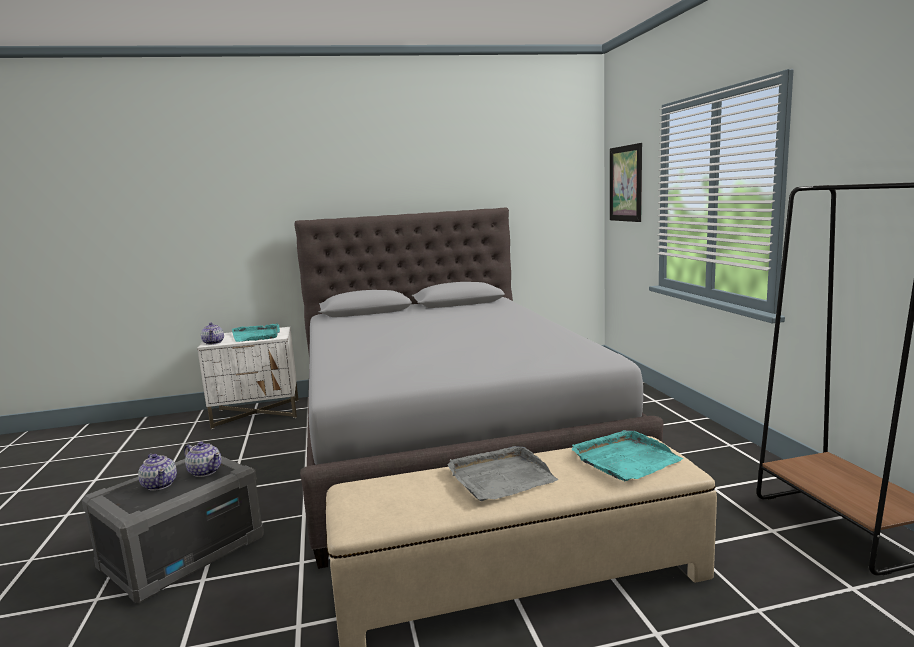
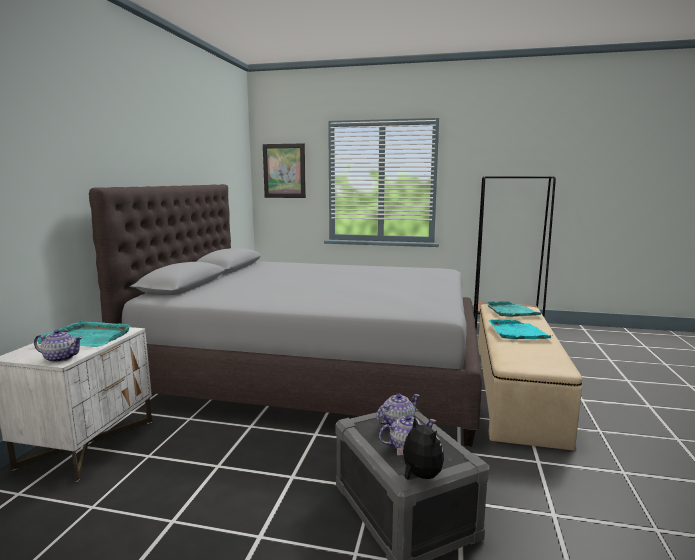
camera: 65 degrees left, 0 degrees up
(107, 498) = (419, 476): none -> plush toy
(500, 477) = (517, 332): grey tray -> turquoise tray

